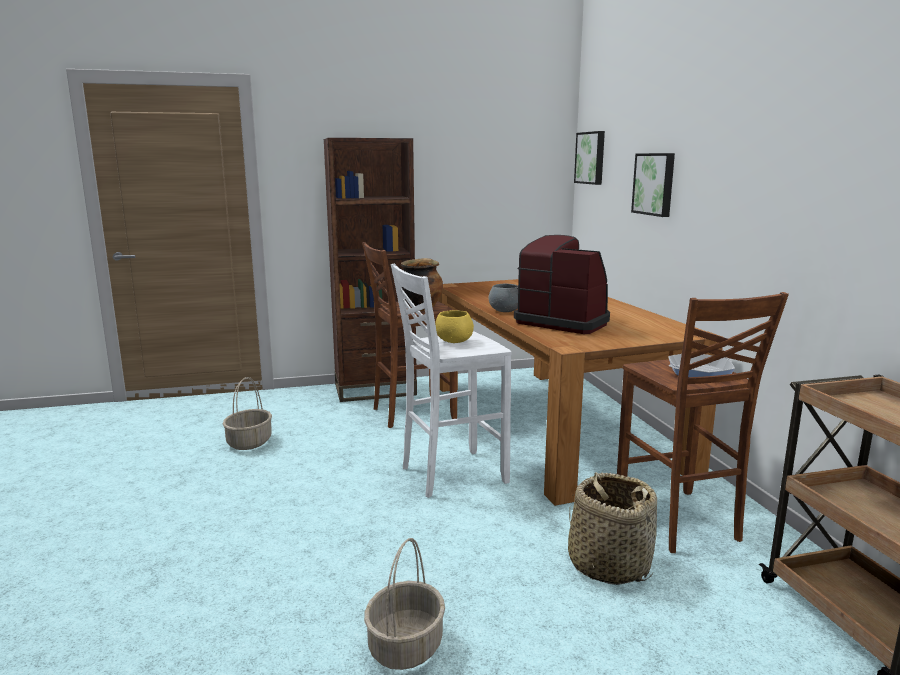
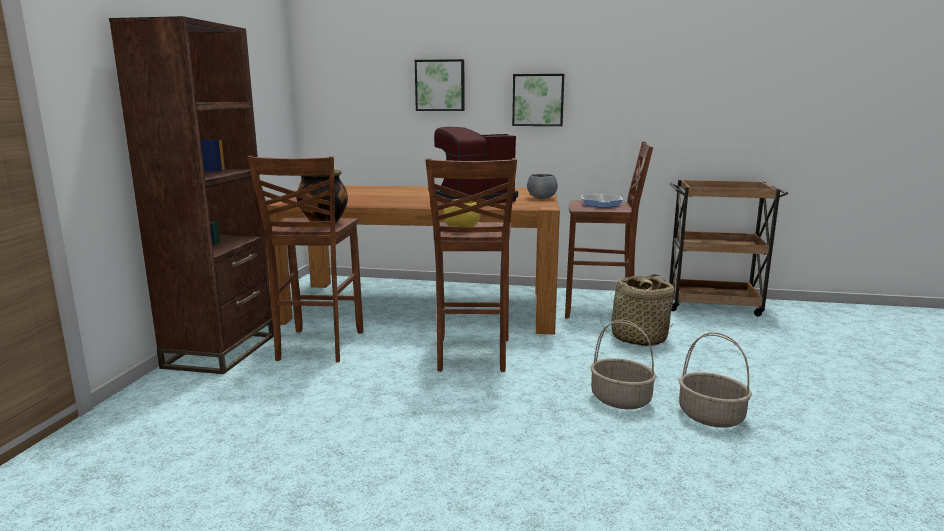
camera: 65 degrees left, 0 degrees up
(249, 442) = (263, 443): basket -> basket (621, 399)
(450, 474) = (471, 355): white stool -> brown stool
(505, 311) = (413, 204): grey bowl -> grey bowl (542, 198)
(591, 158) = (327, 64): picture -> picture (538, 100)

